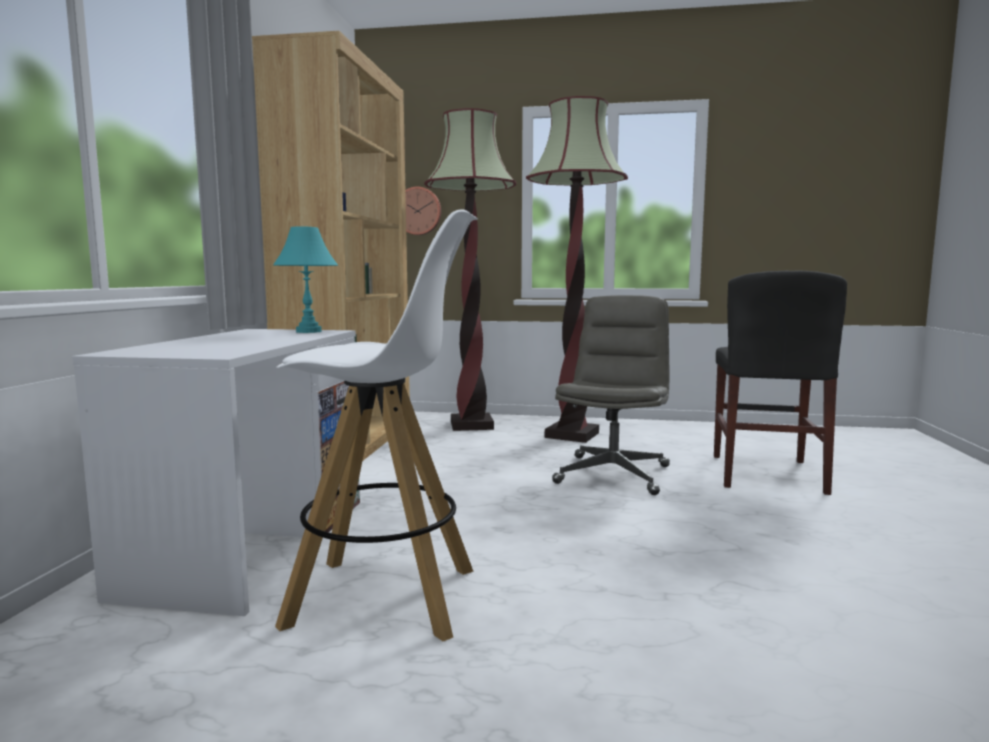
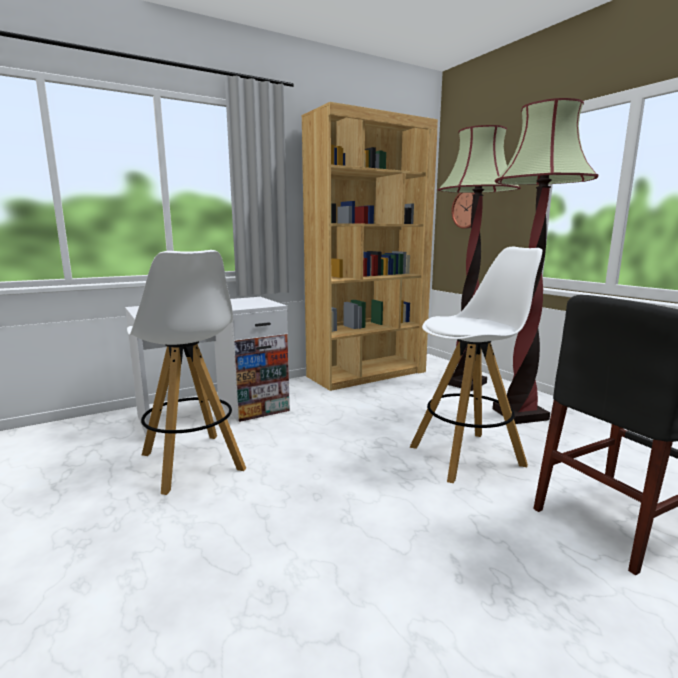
camera: 50 degrees right, 5 degrees up
(309, 331) = (262, 303): turquoise table lamp -> none
(613, 474) = (468, 455): grey office chair -> white stool

